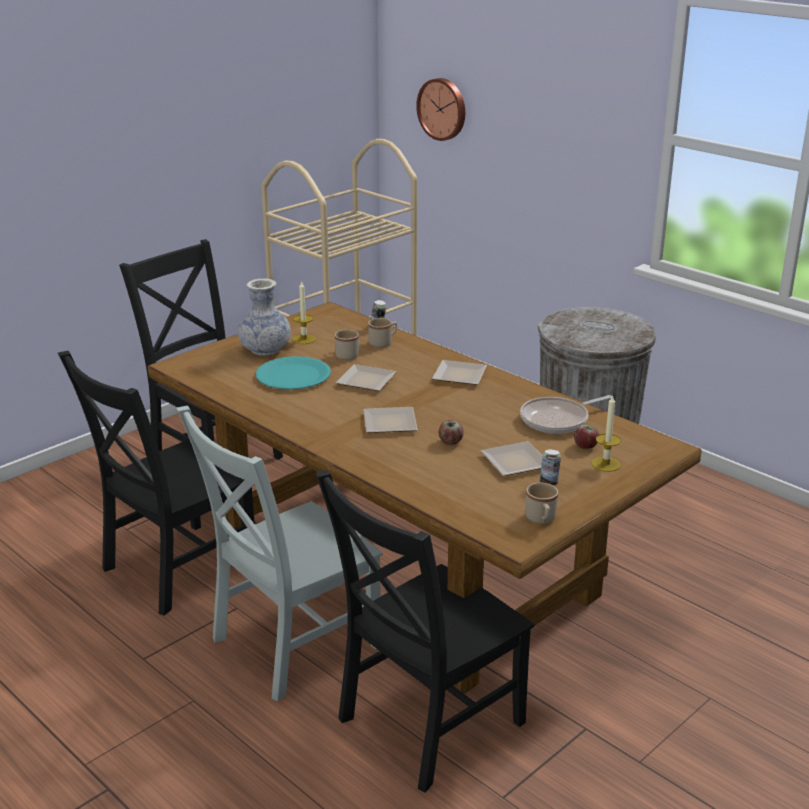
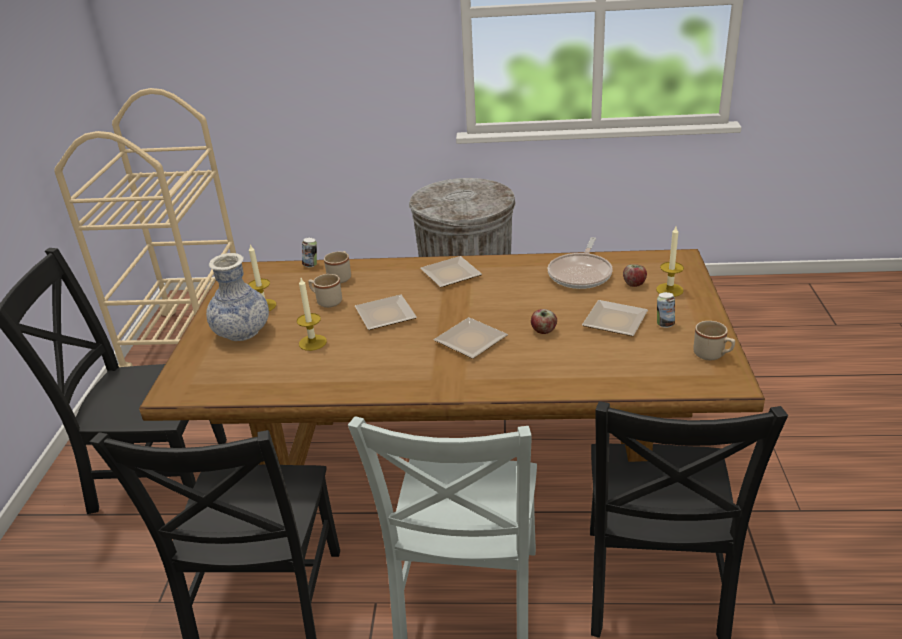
camera: 40 degrees left, 5 degrees up
(293, 375) = (312, 342): turquoise plate -> candle
(443, 109) = (196, 43): wall clock -> none

